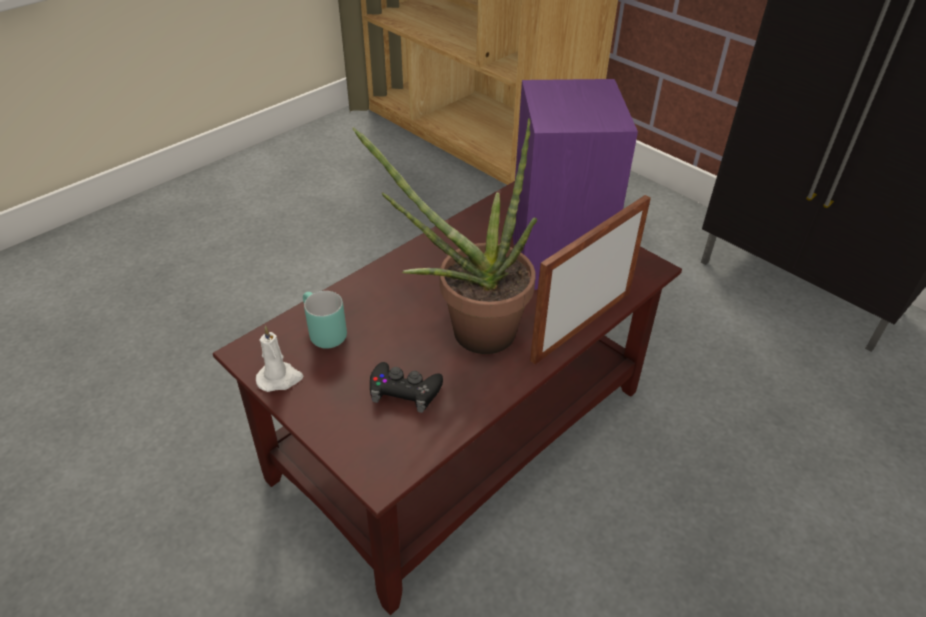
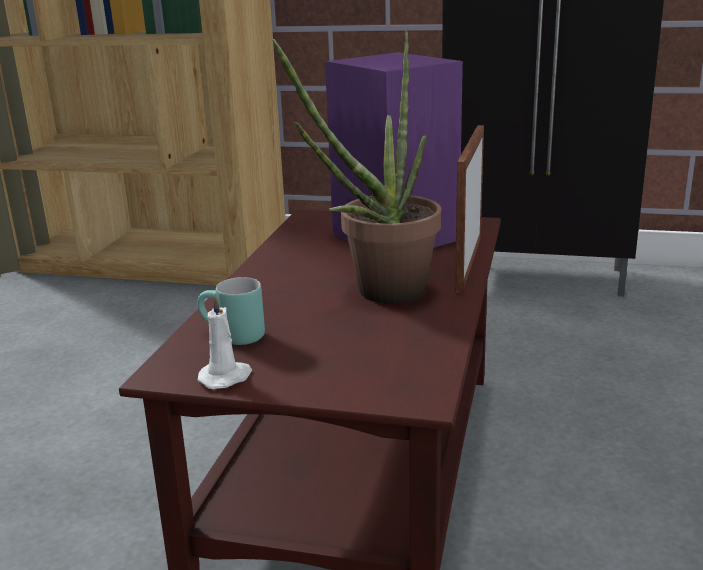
camera: 30 degrees left, 20 degrees down
(405, 391) = (369, 343): black game controller -> none

